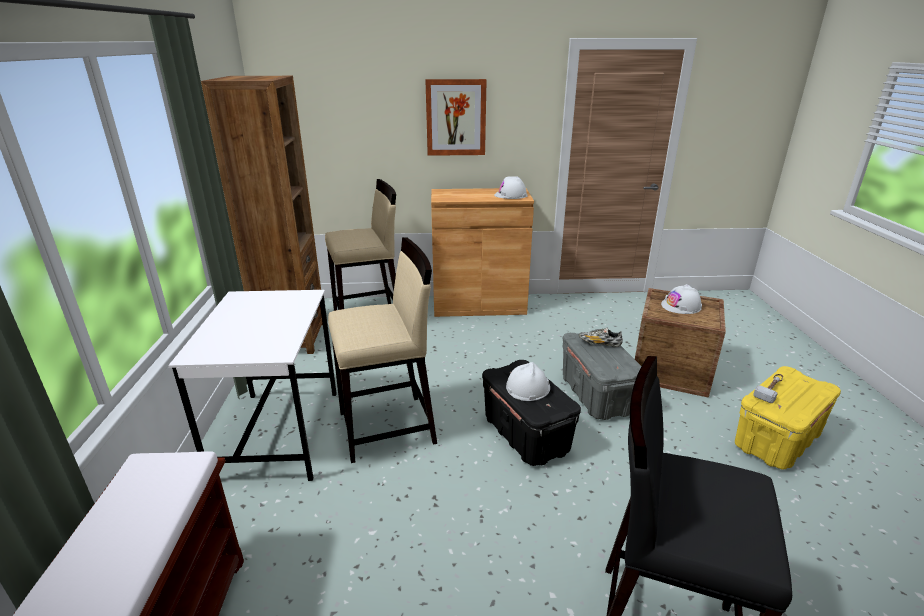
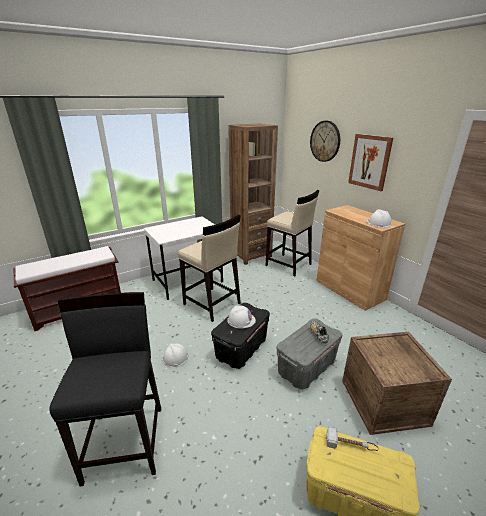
camera: 60 degrees right, 0 degrees up
(362, 98) = (325, 141): none -> wall clock
(681, 306) = (402, 355): white hard hat -> white hard hat (175, 357)

